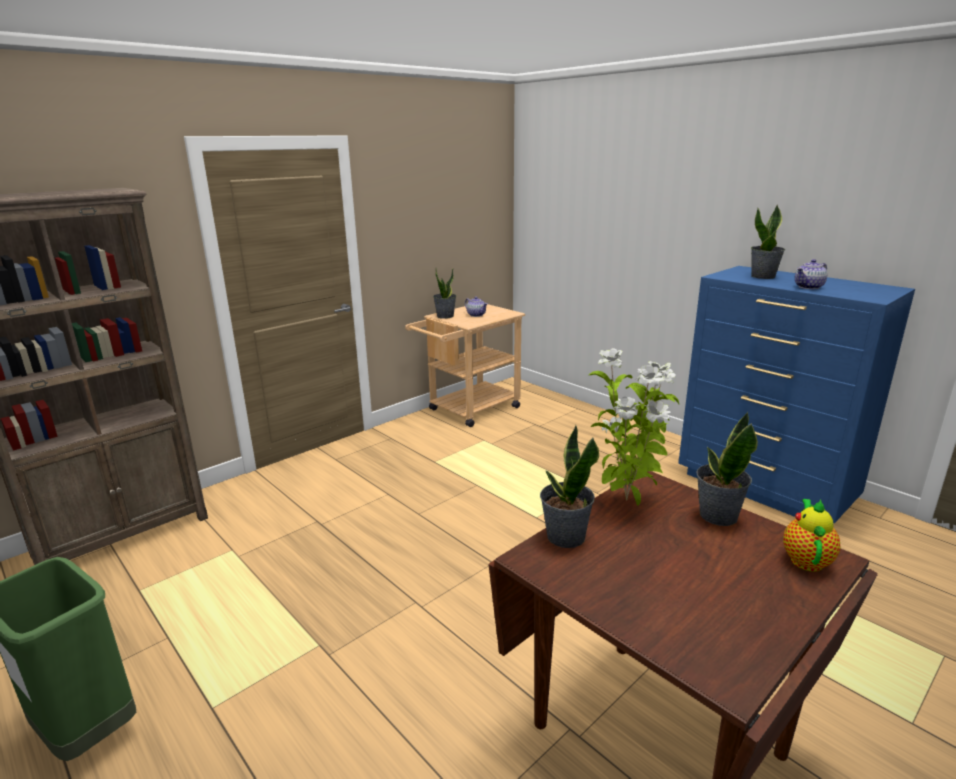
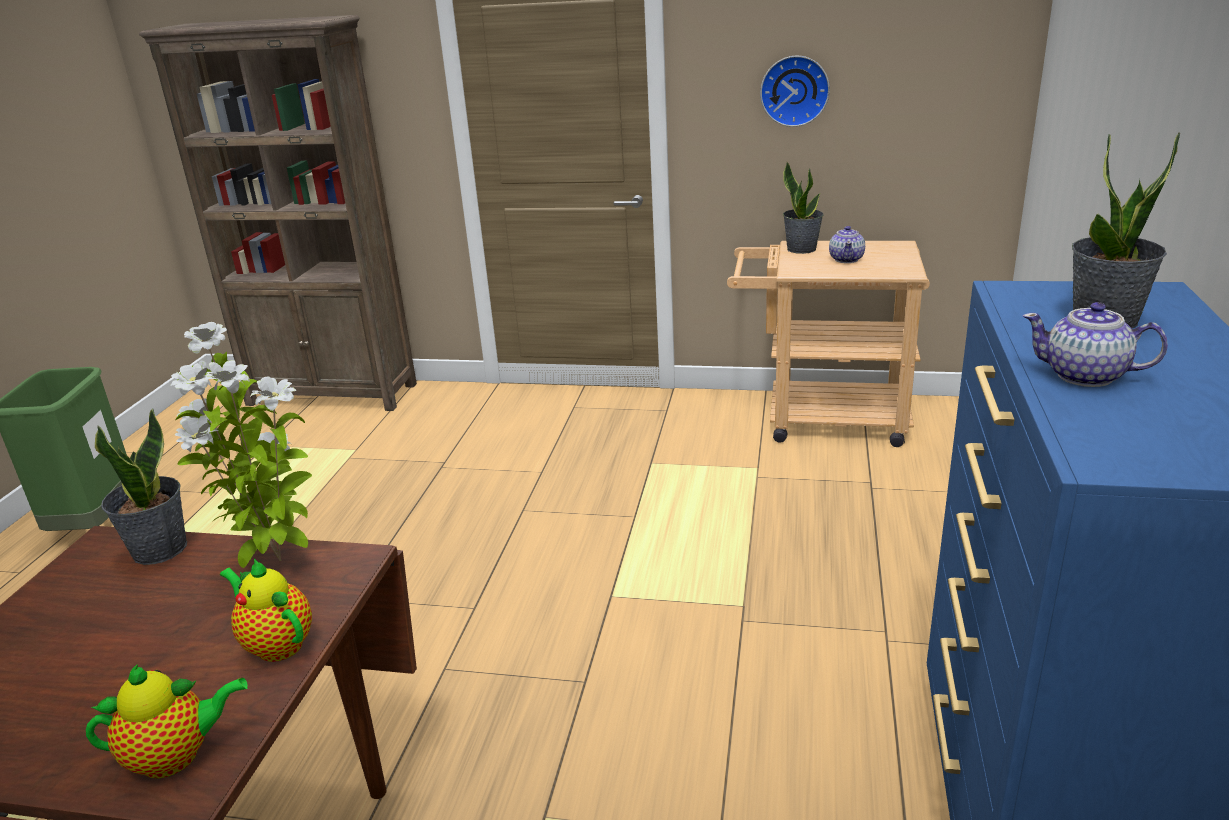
camera: 55 degrees right, 5 degrees up
(421, 227) = (794, 90): none -> wall clock
(717, 515) = (276, 644): potted plant -> teapot

